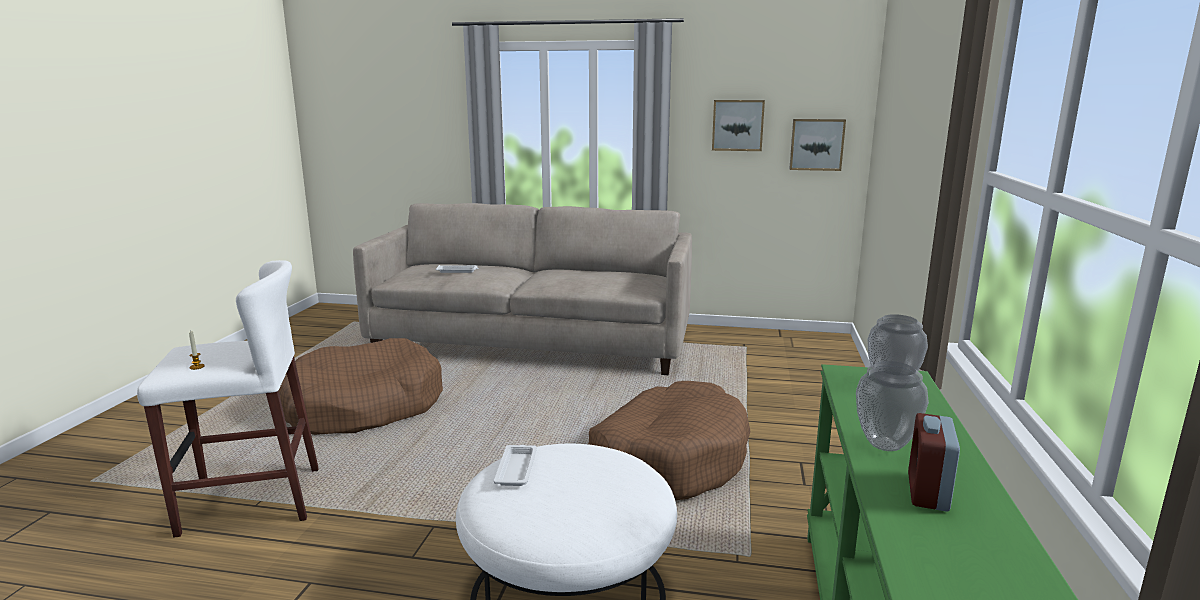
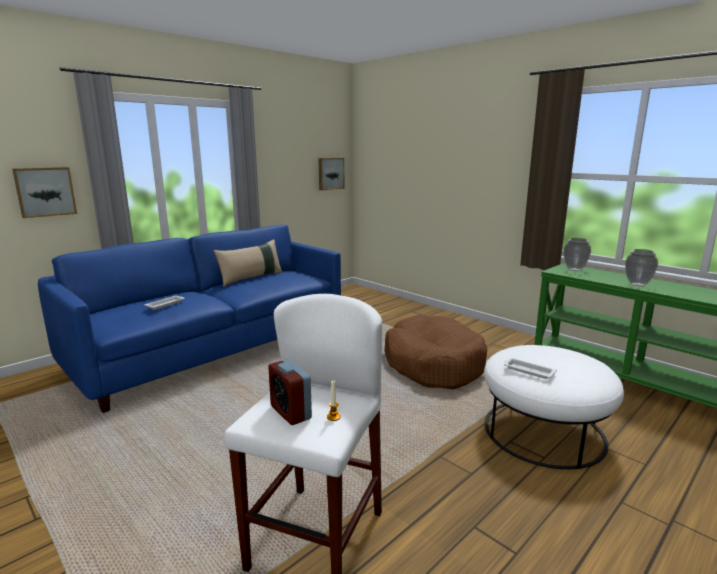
camera: 55 degrees left, 0 degrees up
(362, 406) = (208, 443): brown dog bed -> none
(532, 343) = (214, 349): beige sofa -> blue sofa
(590, 271) = (251, 278): none -> beige pillow
(737, 125) = (291, 163): picture -> picture (45, 192)
(927, 492) = (681, 290): alarm clock -> alarm clock (290, 412)

